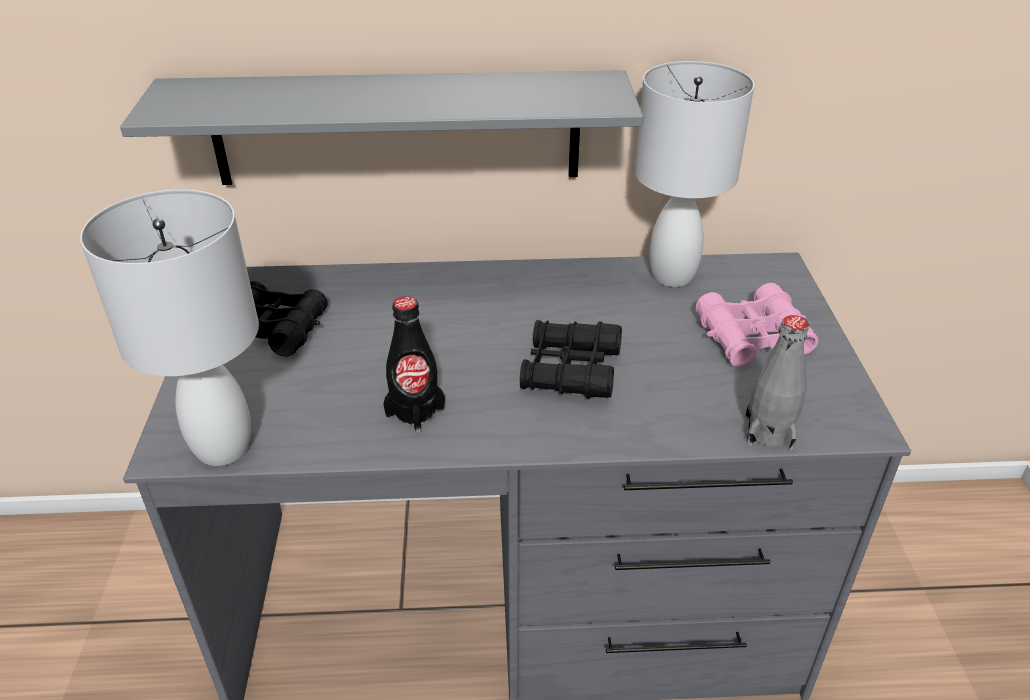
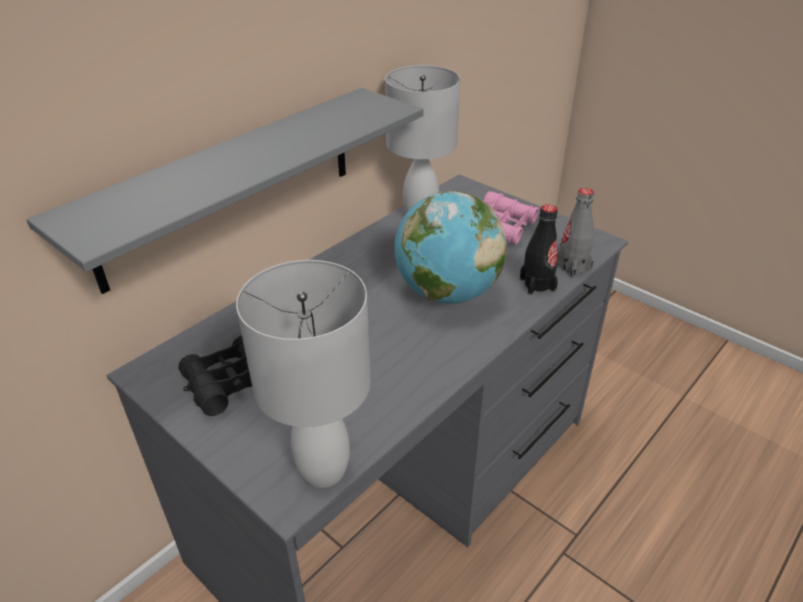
camera: 45 degrees left, 0 degrees up
(415, 412) = (403, 367): black bottle -> black bottle (537, 284)
(570, 370) = (447, 293): black binoculars -> globe

